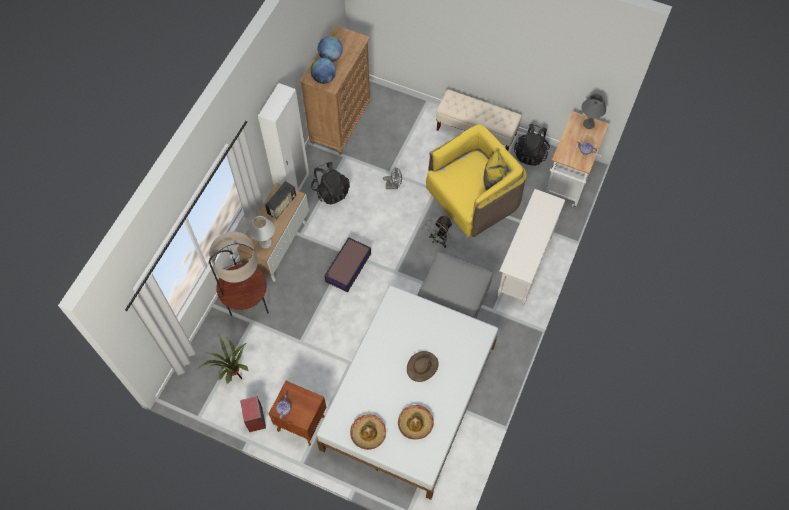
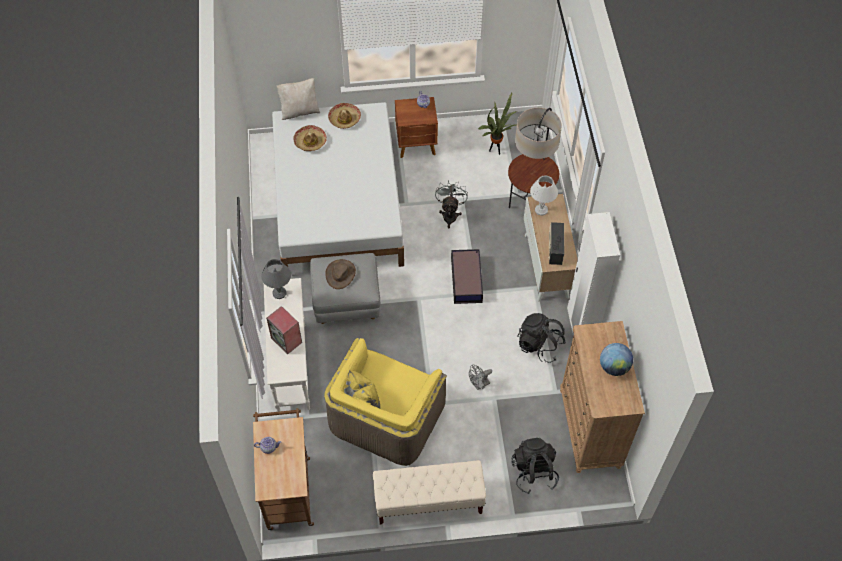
camera: 150 degrees right, 5 degrees down
(255, 419) = (455, 130): speaker -> speaker (287, 340)
(324, 79) = (599, 336): globe -> none
(406, 468) = (299, 111): none -> beige pillow
(422, 367) = (329, 183): brown hat -> brown hat (340, 274)
(438, 240) = (395, 349): grey fan -> grey fan (450, 214)
(530, 153) = (349, 507): black backpack -> black backpack (533, 472)
(566, 184) = (288, 488): white cart -> brown cart
(588, 124) = (279, 486): grey table lamp -> grey table lamp (279, 292)

